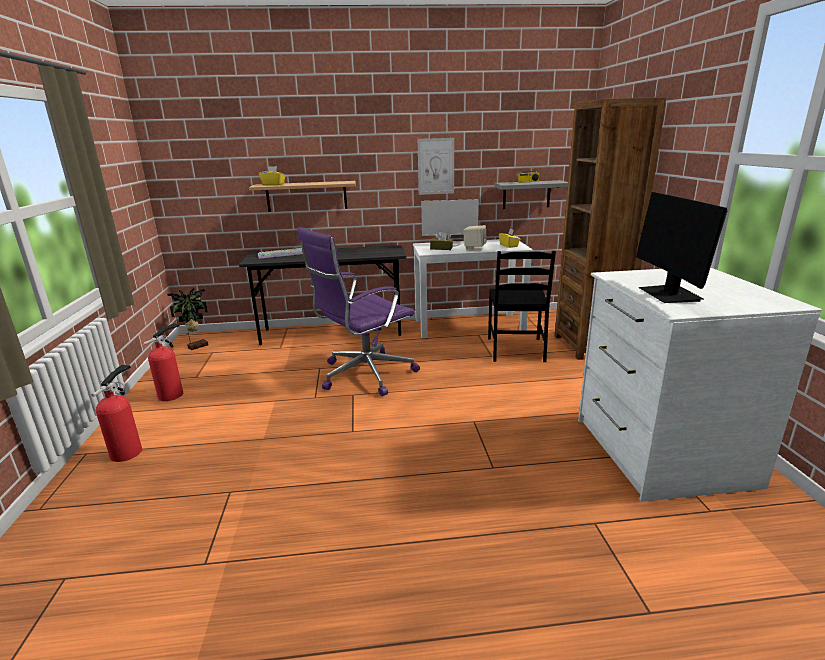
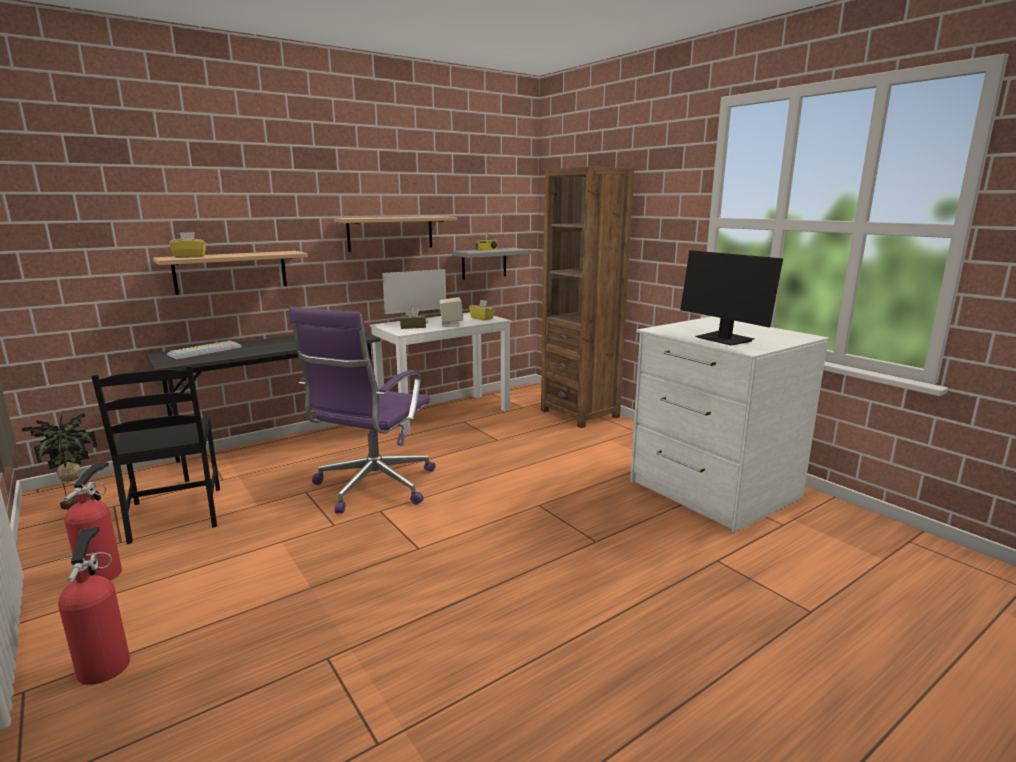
camera: 30 degrees left, 5 degrees down
(436, 166) = (390, 233): picture -> shelf
(516, 349) = (516, 429): black chair -> black chair (176, 514)

